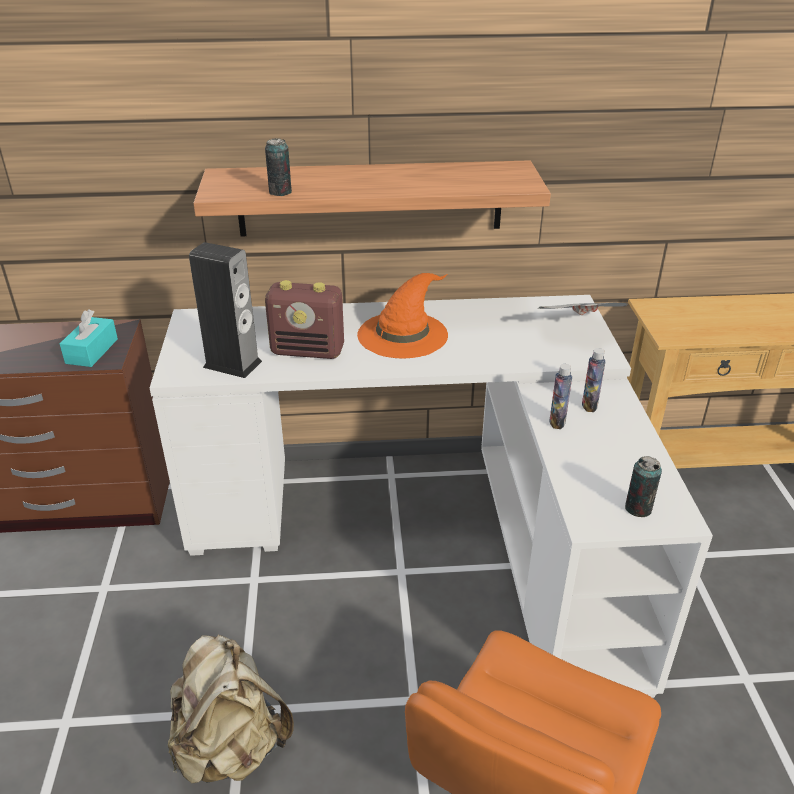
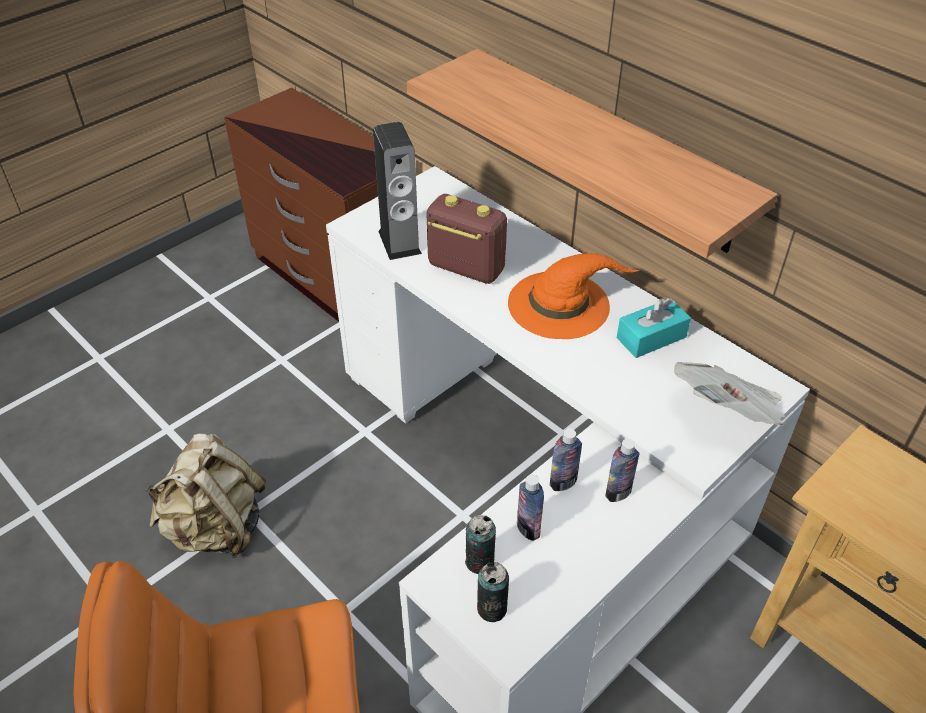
camera: 50 degrees right, 10 degrees up
(92, 351) = (347, 169): turquoise tissue box -> turquoise tissue box (651, 337)
(280, 192) = (481, 105): can -> can (479, 562)
(308, 351) = (465, 268): radio -> radio turned 150 degrees clockwise
(582, 457) = (528, 528): none -> bottle

